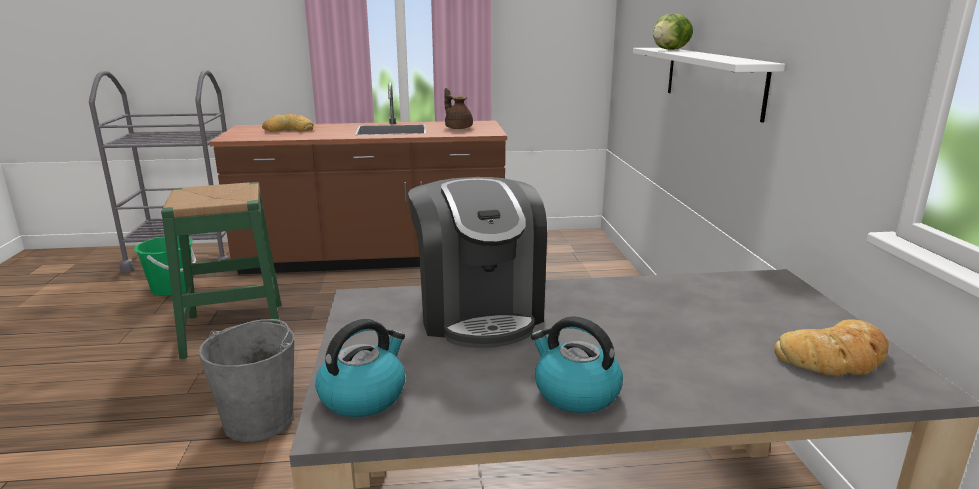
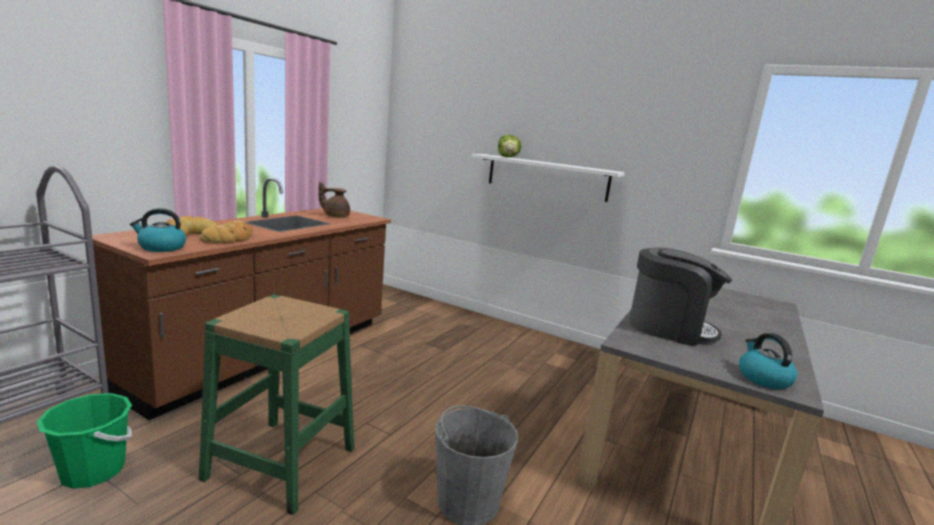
camera: 55 degrees left, 5 degrees down
(575, 393) = (772, 342): kettle -> kettle (161, 247)
(835, 358) = (754, 302): bread -> bread (230, 238)

